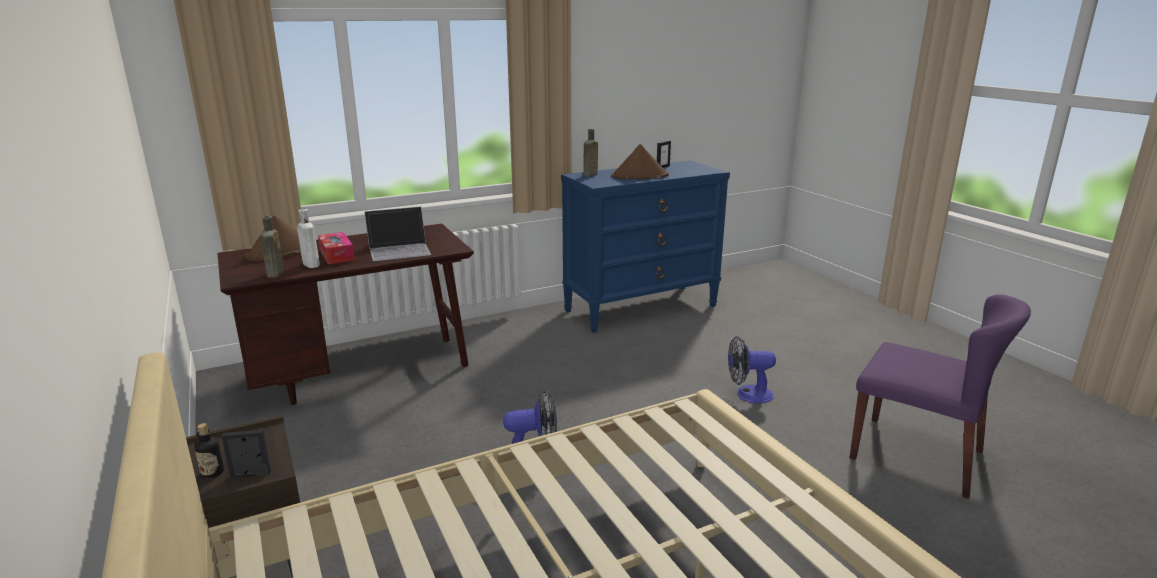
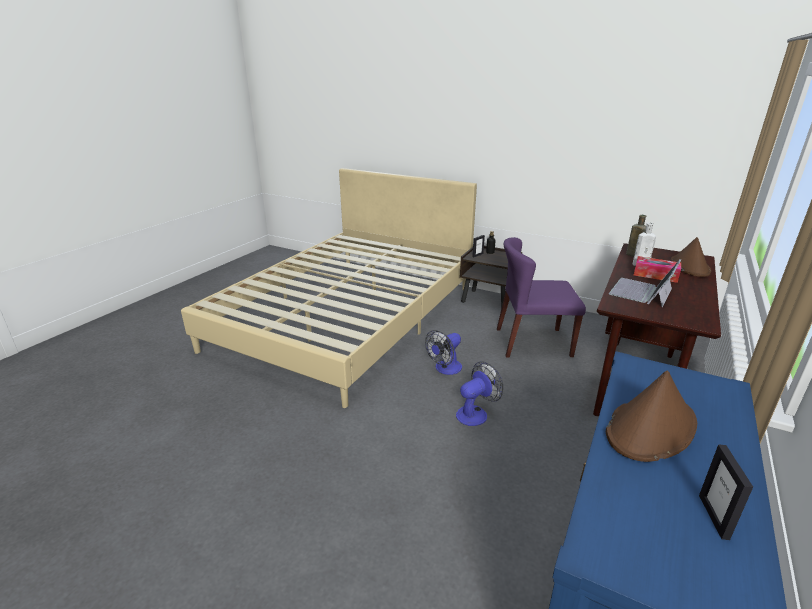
camera: 145 degrees right, 5 degrees up
(589, 175) = (713, 396): brown bottle -> none
(747, 394) = (343, 497): fan -> fan (476, 413)
(918, 455) = (176, 485): purple chair -> purple chair (532, 342)

